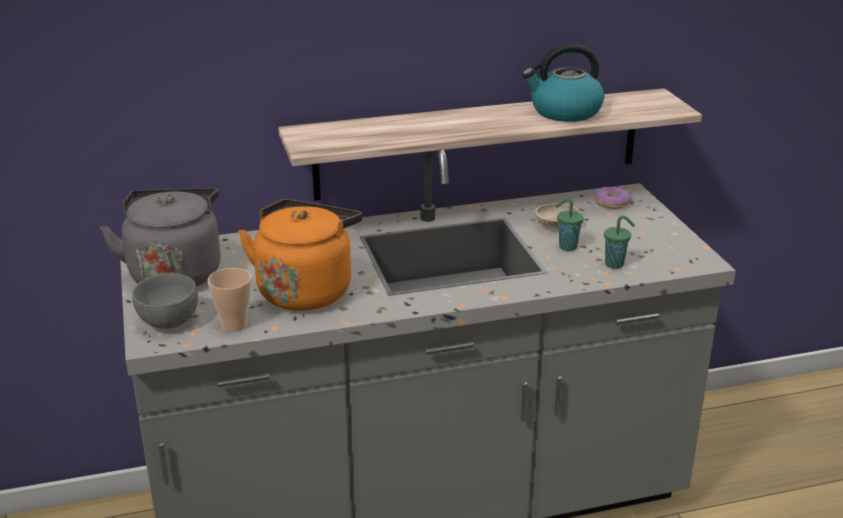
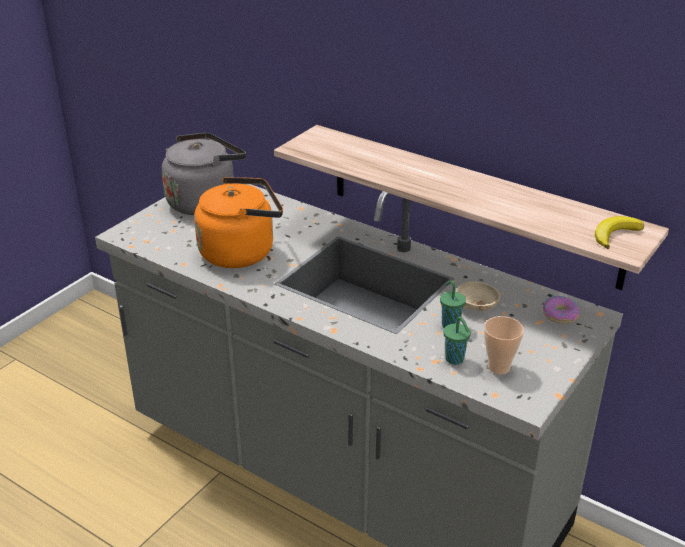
camera: 50 degrees right, 5 degrees up
(170, 322) = (148, 228): grey bowl -> none
(234, 325) = (169, 249): cup -> cup (499, 367)
(564, 112) = (524, 205): kettle -> none
(650, 104) = (615, 234): none -> banana

